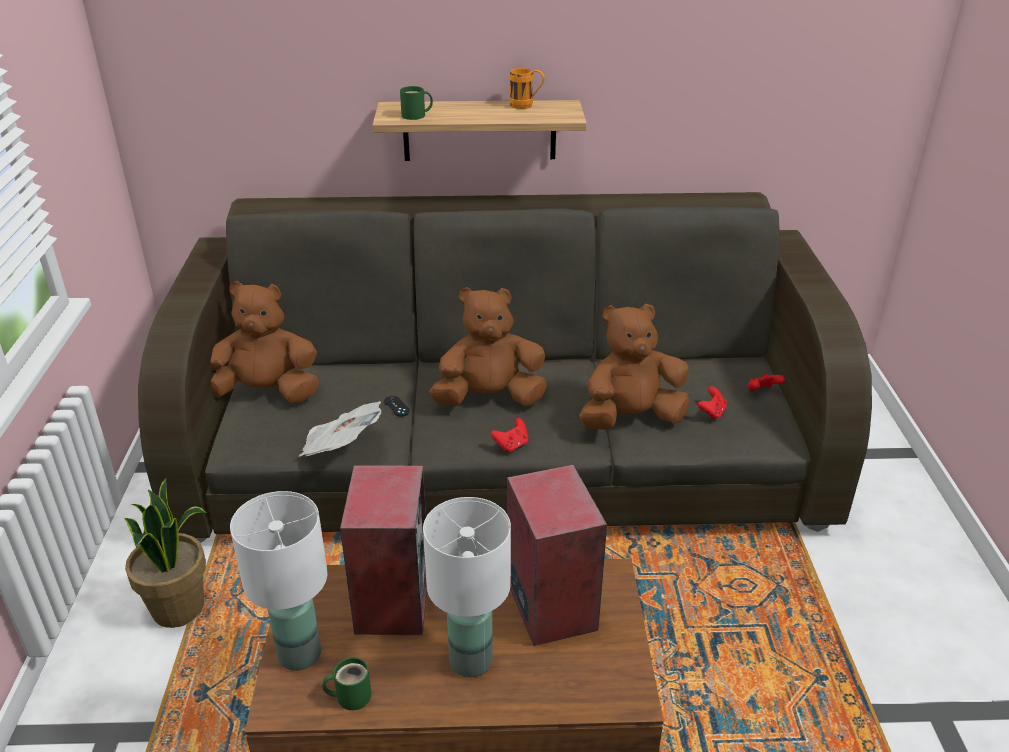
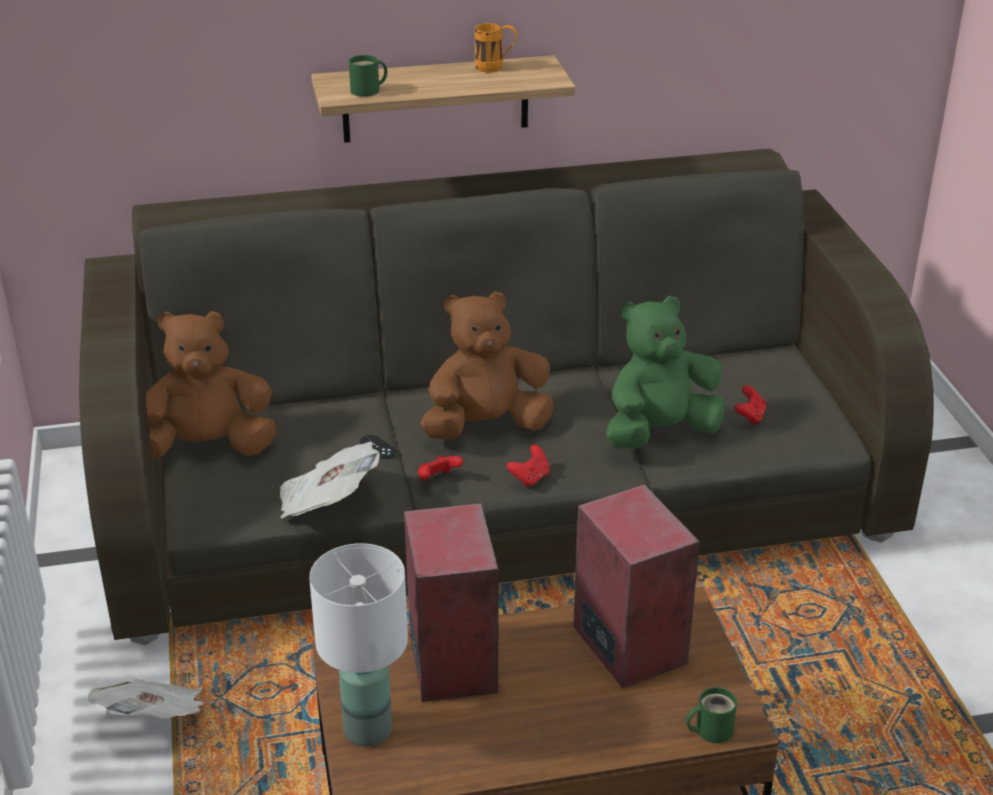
camera: 10 degrees left, 0 degrees up
(180, 608) = (156, 719): potted plant -> newspaper
(350, 695) = (440, 762): green mug -> green mug (710, 729)
(472, 660) = (561, 711): white table lamp -> none
(630, 418) = (659, 433): brown plush toy -> green plush toy
(762, 392) = (802, 386): red game controller -> red game controller (438, 479)

